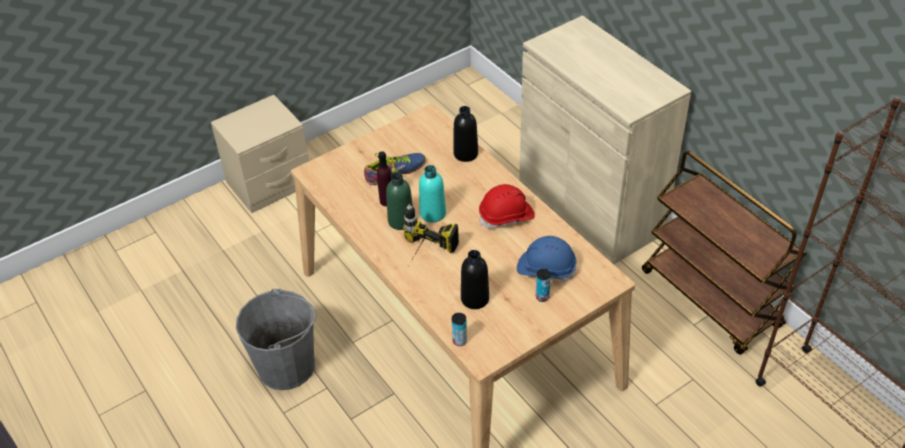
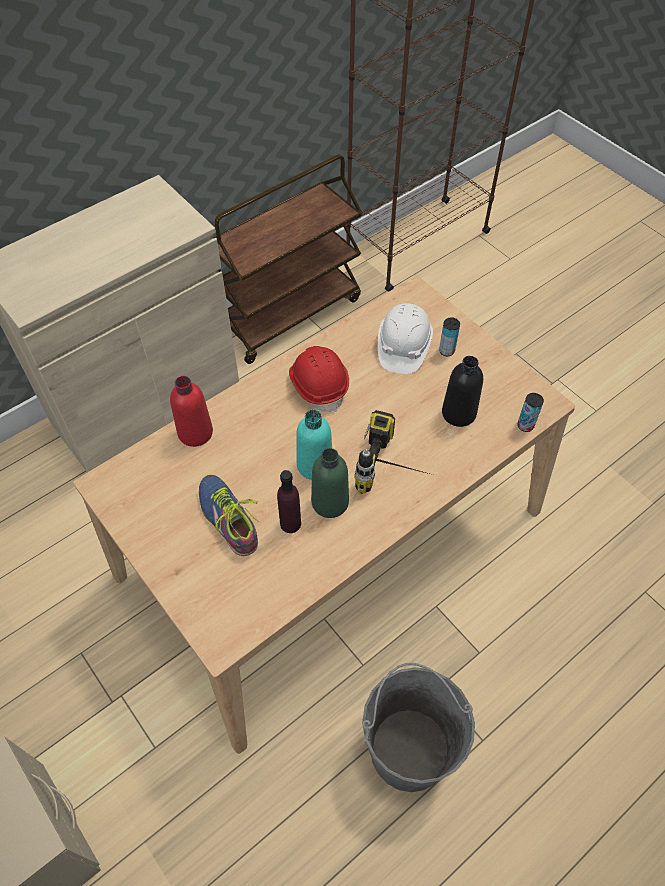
camera: 95 degrees left, 10 degrees up
(465, 154) = (195, 432): black bottle -> red bottle
(546, 268) = (403, 347): blue hard hat -> white hard hat

